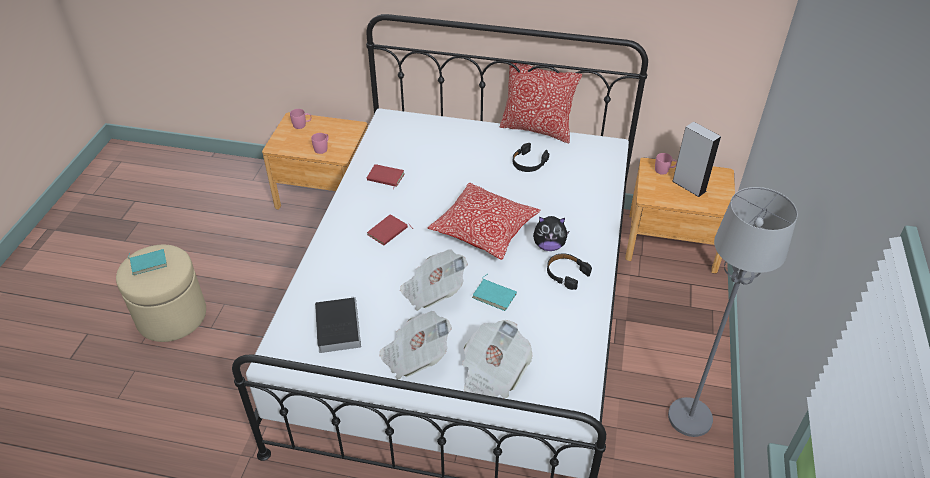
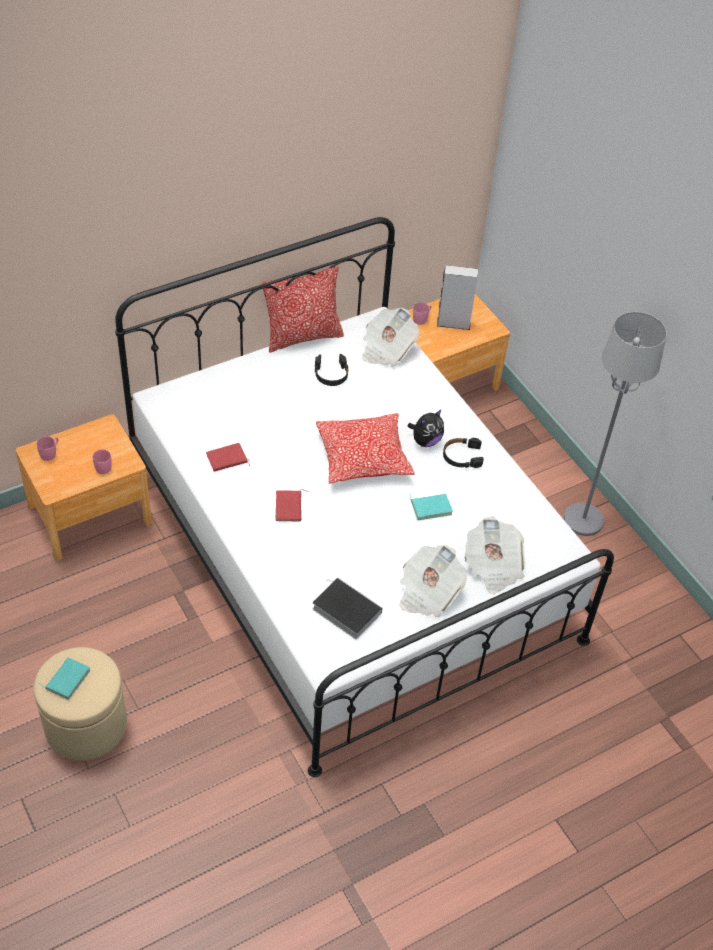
camera: 45 degrees left, 5 degrees up
(433, 291) = (383, 534): newspaper -> newspaper (387, 349)

